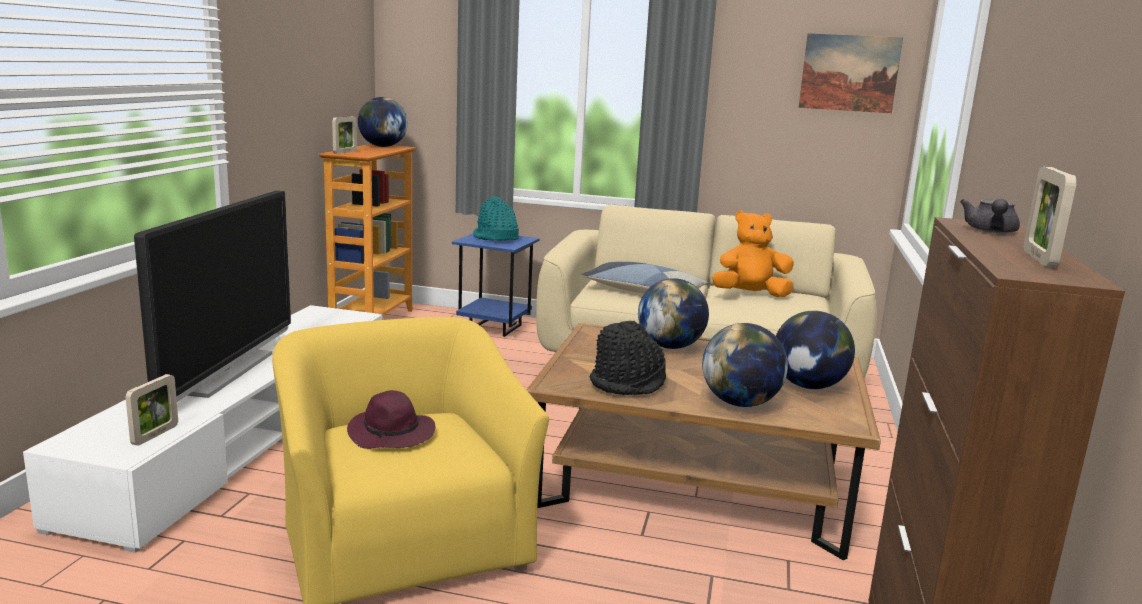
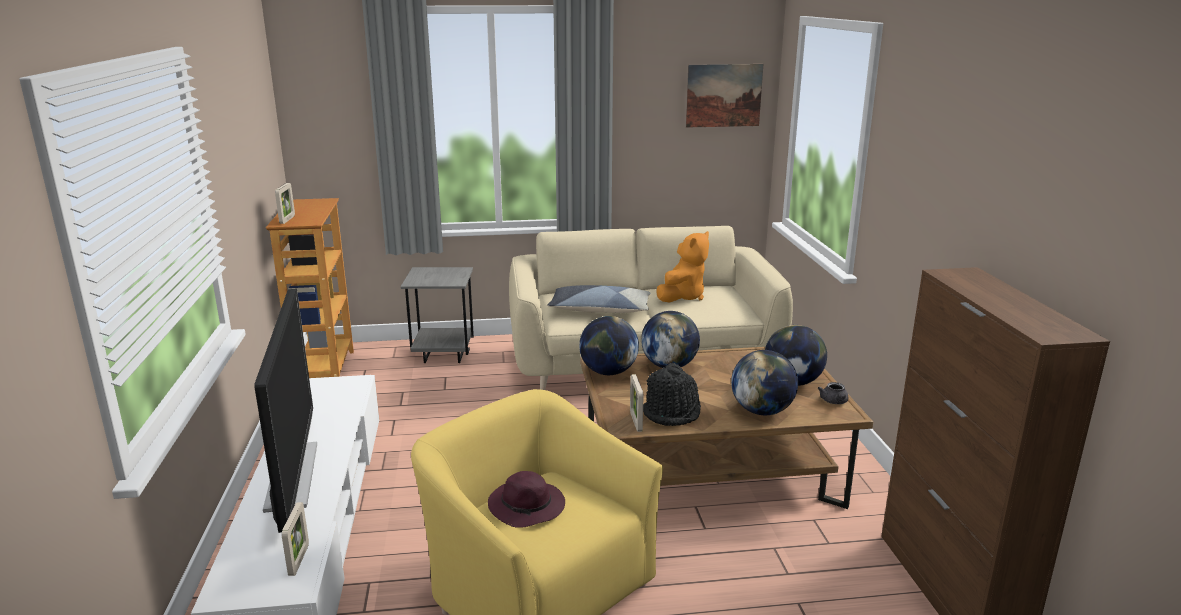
camera: 20 degrees left, 5 degrees up
(382, 146) = (308, 203): globe -> globe (608, 372)
(495, 238) = (435, 274): turquoise hat -> none
(495, 327) = (444, 354): blue side table -> grey side table
(750, 295) = (682, 296): orange plush toy -> orange plush toy turned 150 degrees clockwise
(990, 231) = (973, 283): grey teapot -> grey teapot (834, 402)
(1039, 259) = (1035, 314): picture frame -> picture frame (636, 422)

